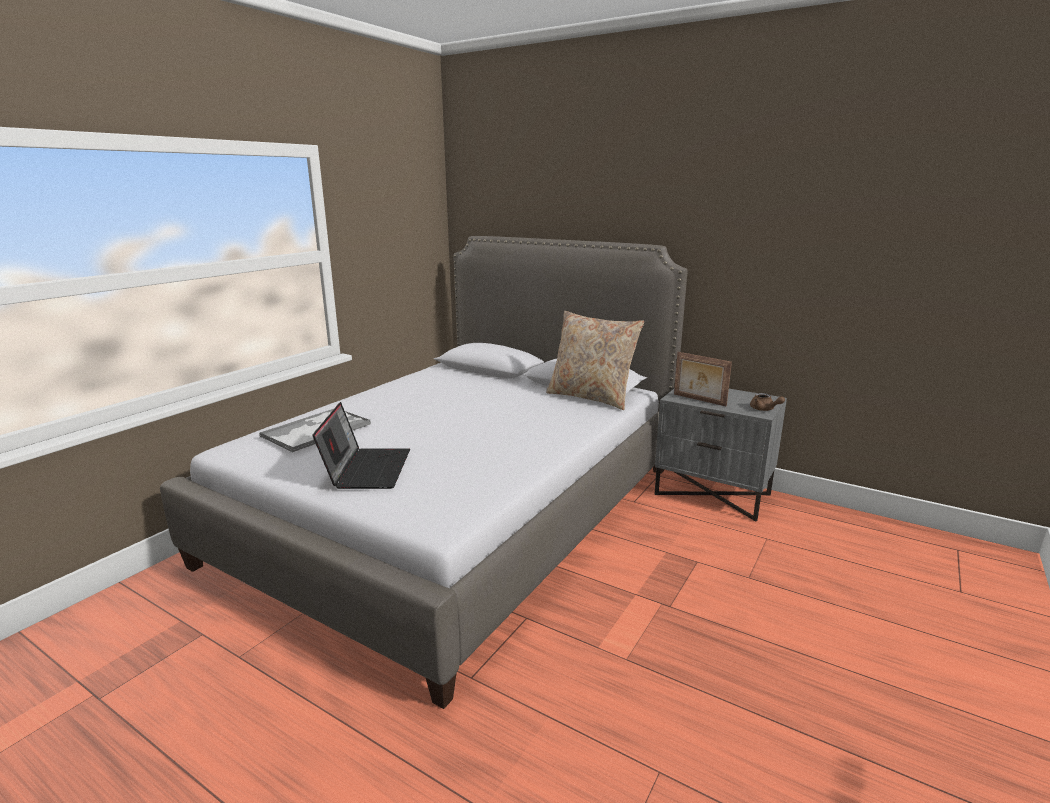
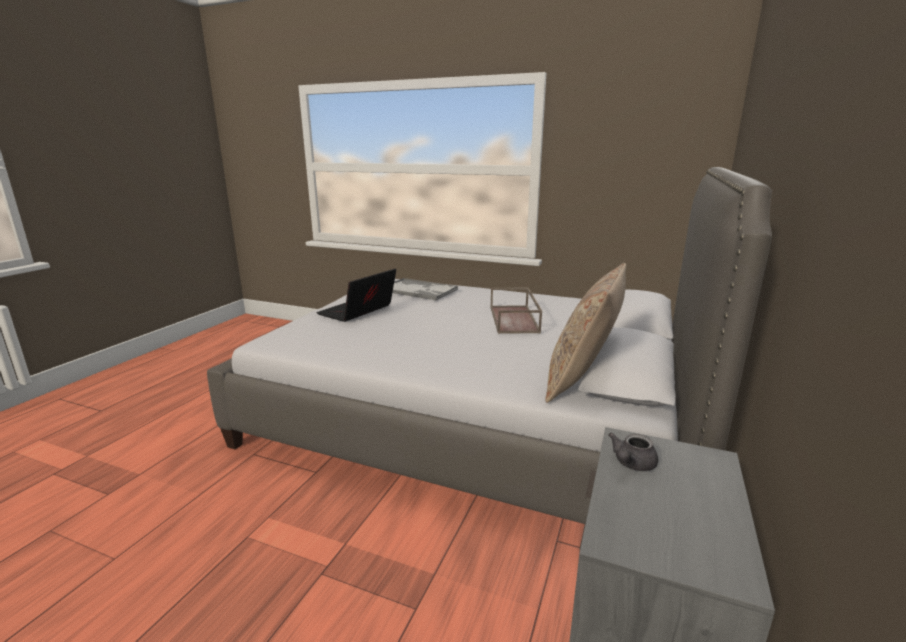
camera: 80 degrees right, 0 degrees up
(367, 469) = (357, 311): laptop -> laptop turned 135 degrees clockwise
(457, 400) = (514, 319): none -> brown tray
(699, 400) = (631, 464): picture frame -> grey teapot
(764, 409) = (639, 549): brown teapot -> none

